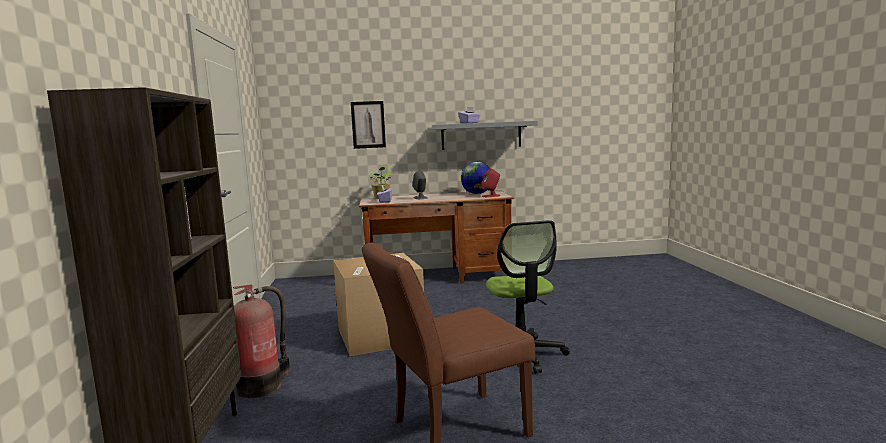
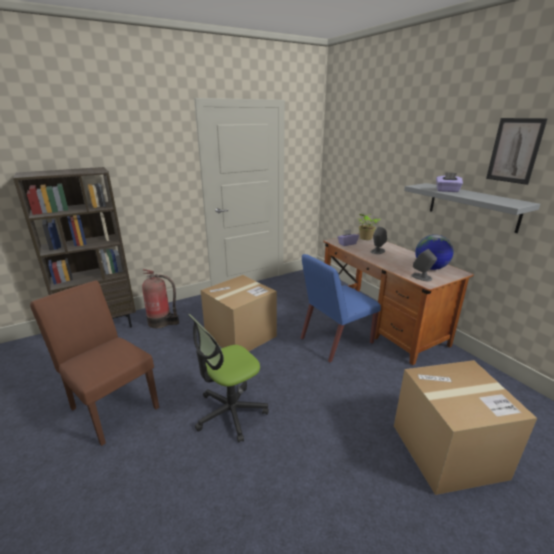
camera: 65 degrees right, 15 degrees up
(368, 124) = (379, 171): picture -> picture (514, 150)
(448, 296) = (335, 341): none -> blue chair
(491, 196) = (421, 277): red speaker -> grey speaker
(609, 290) = (447, 451): none -> cardboard box

